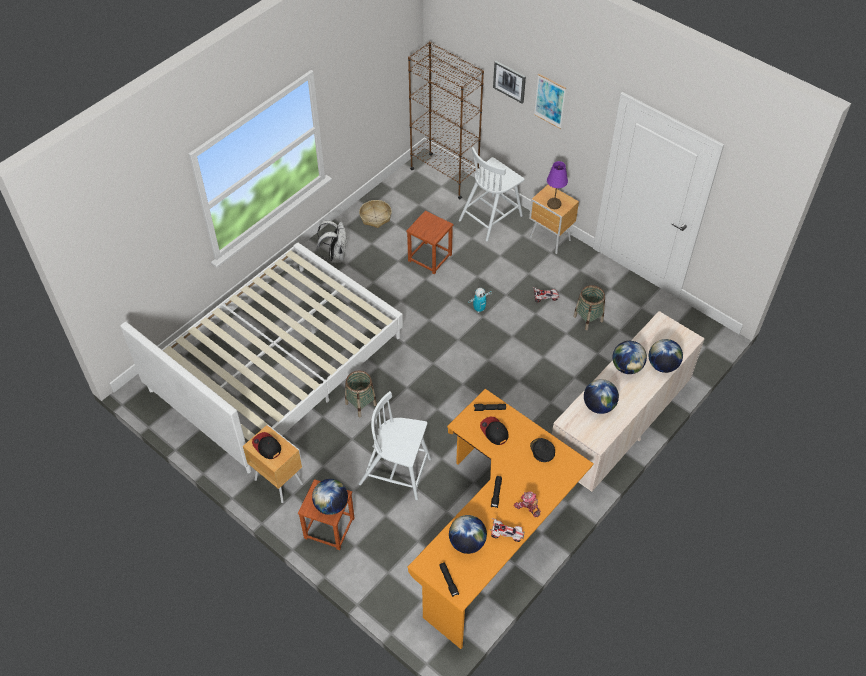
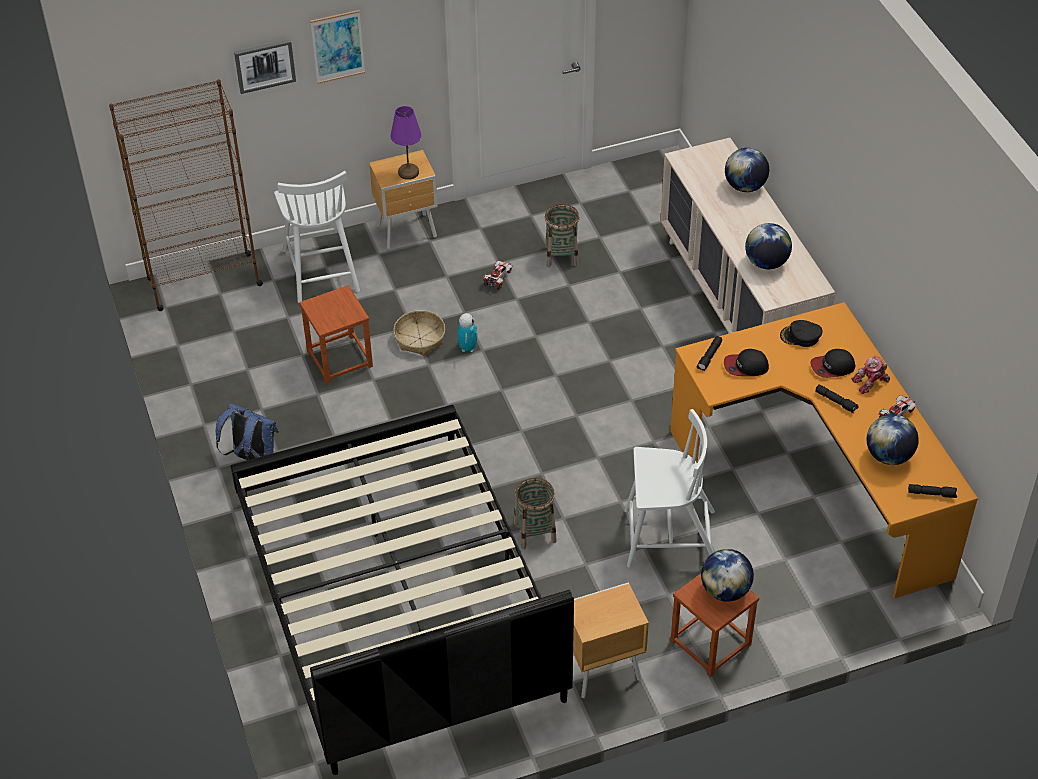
camera: 60 degrees left, 5 degrees down
(266, 446) = (601, 615): cap -> cap (832, 367)
(276, 363) = (396, 599): white bed -> black bed
(335, 256) = (252, 457): white backpack -> blue backpack
(375, 217) = (216, 385): basket -> basket (420, 338)
(396, 472) = (668, 538): white chair -> white chair turned 135 degrees counterclockwise
(627, 367) = (727, 215): globe -> none

